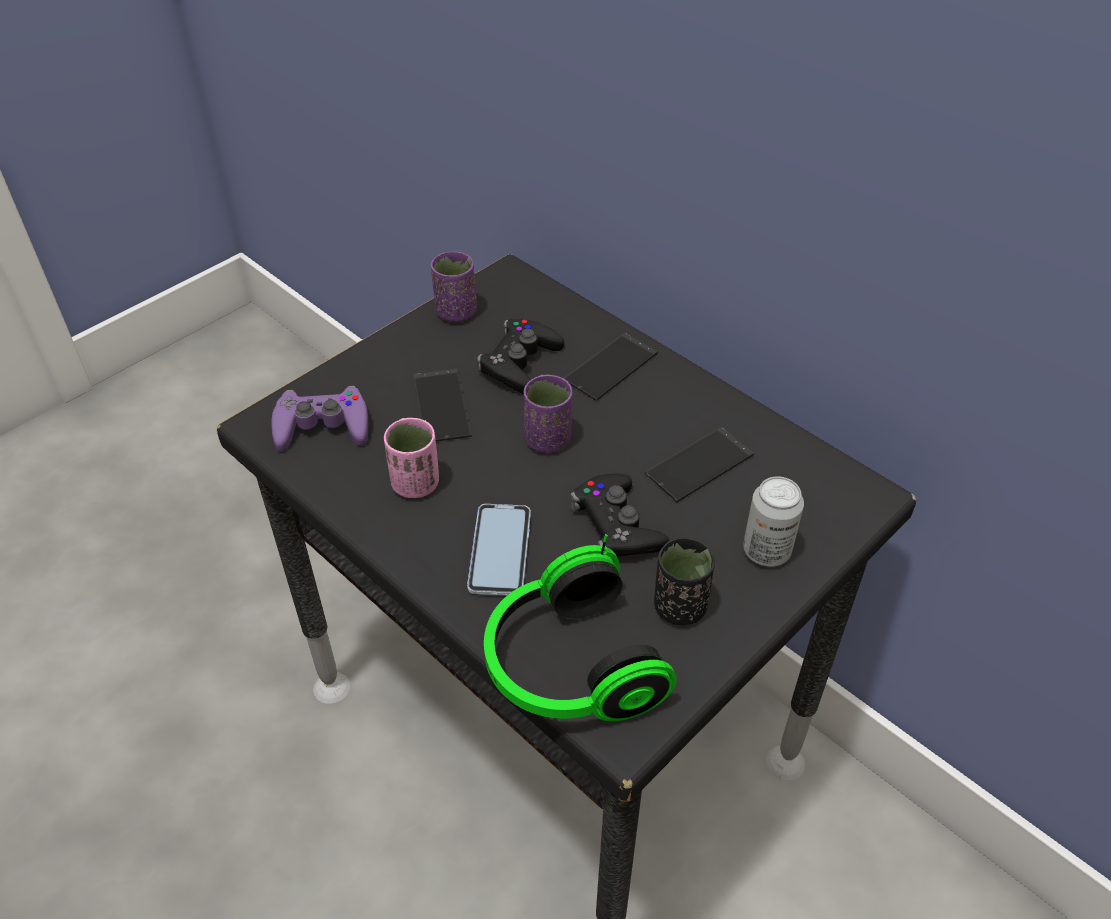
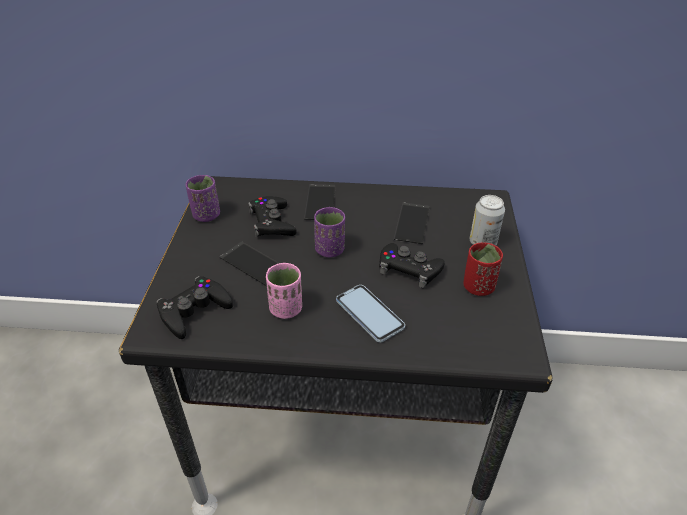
camera: 40 degrees left, 5 degrees down
(322, 427) = (194, 311): purple game controller -> black game controller
(567, 666) = (465, 345): headphones -> none
(679, 606) = (478, 287): black cup -> red cup

